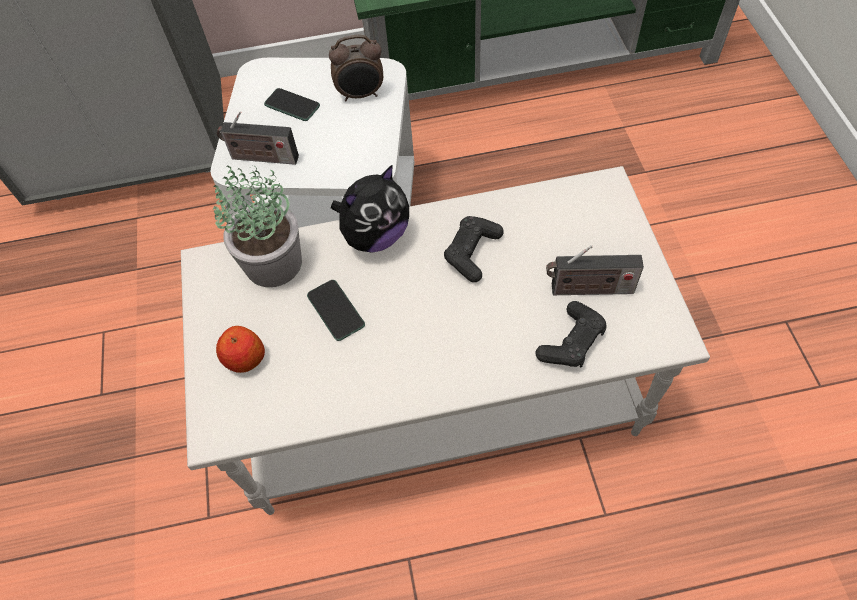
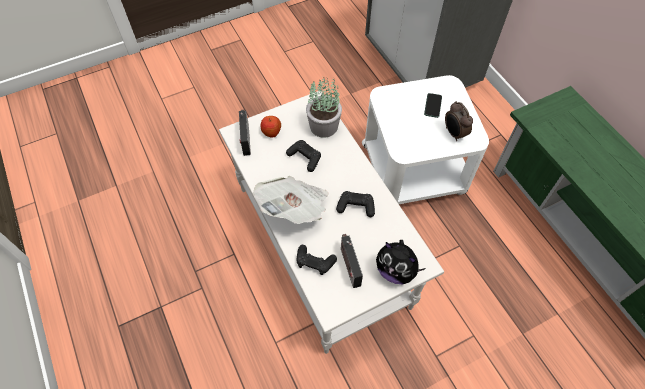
camera: 70 degrees right, 0 degrees up
(261, 158) = (392, 104): radio -> radio (245, 138)
(336, 310) = (305, 158): phone -> black game controller
(375, 236) = (352, 162): plush toy -> plush toy (396, 270)
(446, 351) = (295, 208): none -> newspaper

